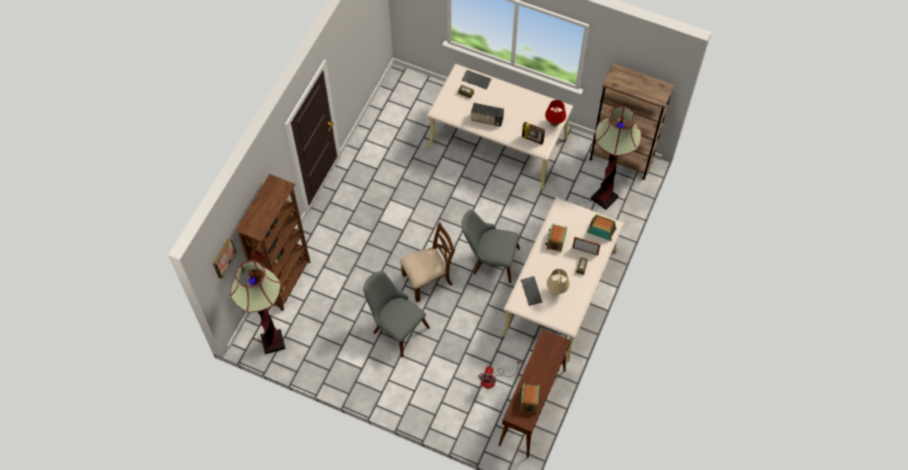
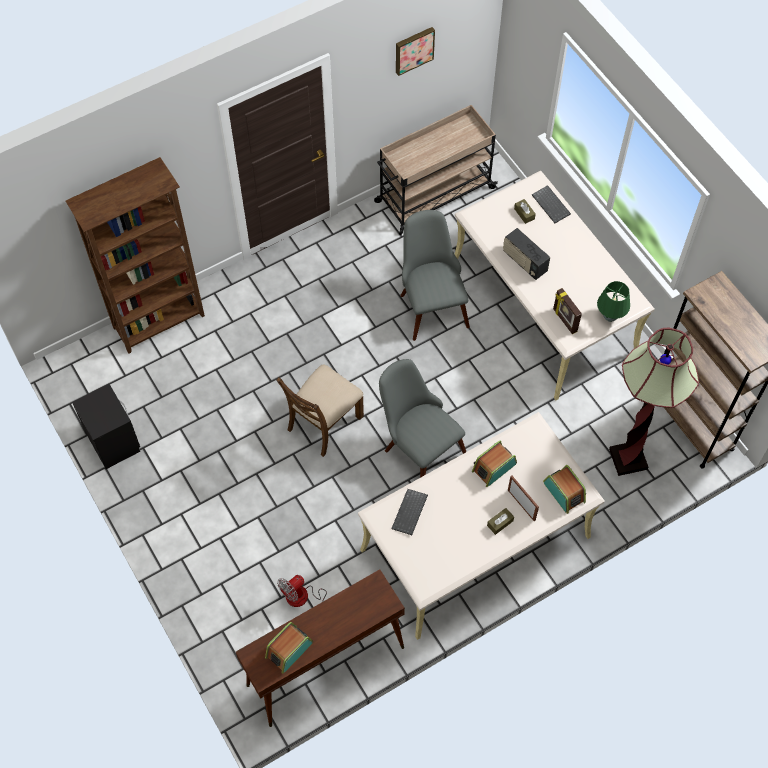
camera: 35 degrees right, 0 degrees up
(223, 257) = (37, 228): picture -> picture (413, 49)
(273, 342) = (89, 383): floor lamp -> none
(315, 365) = (113, 441): none -> black nightstand
(388, 114) = (433, 195): none -> beige cart
(395, 326) = (240, 455): grey chair -> grey chair (430, 303)
(428, 279) = (324, 423): brown chair -> brown chair turned 120 degrees clockwise
(554, 124) = (610, 317): red table lamp -> green table lamp
(556, 291) = (442, 533): beige table lamp -> none

